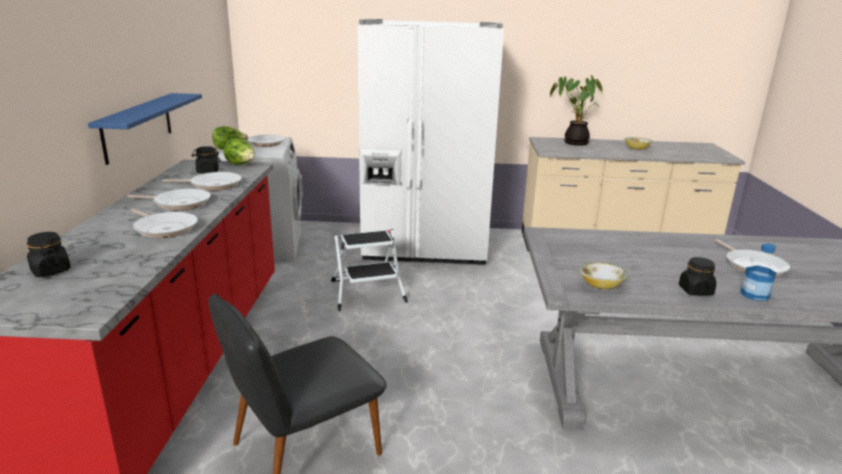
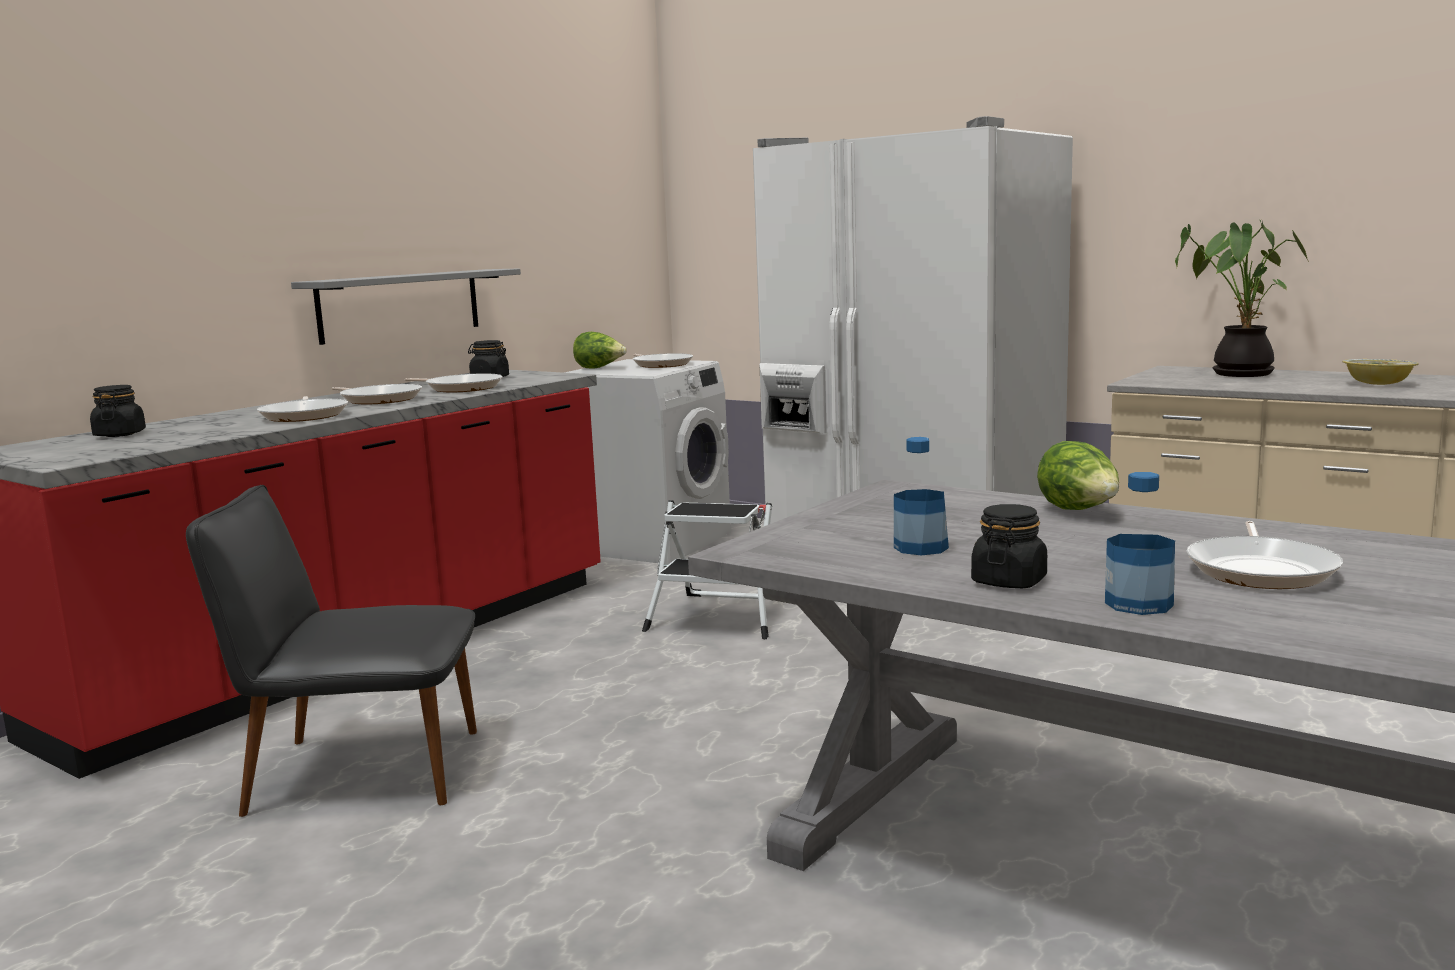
camera: 35 degrees right, 10 degrees down
(138, 126) = (400, 305): blue shelf -> grey shelf
(241, 165) = (548, 374): lettuce -> lettuce (1079, 511)
(601, 285) = (831, 552): bowl -> none
(628, 275) = (921, 547): none -> bottle

